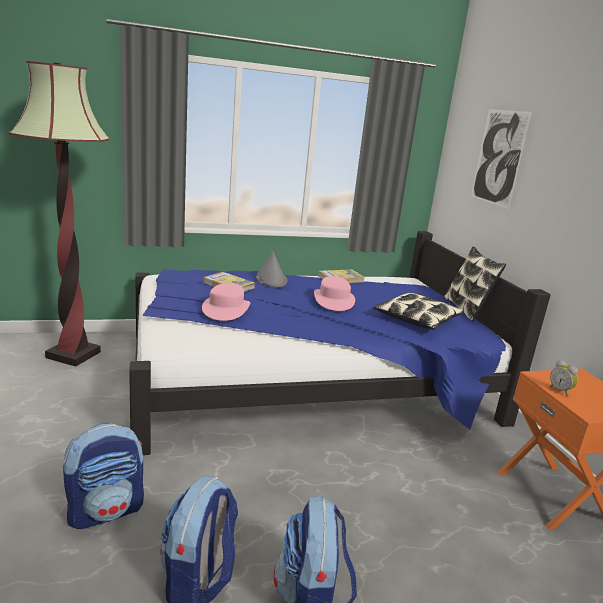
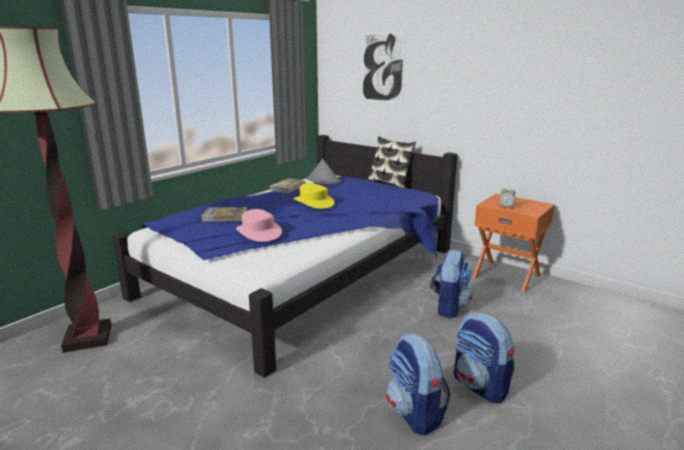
camera: 35 degrees left, 0 degrees up
(106, 510) = (303, 416): backpack -> backpack (448, 307)
(271, 279) = (246, 202): grey hat -> grey hat (323, 180)
(333, 300) = (313, 202): pink hat -> yellow hat
(416, 319) = (377, 197): pillow -> none

